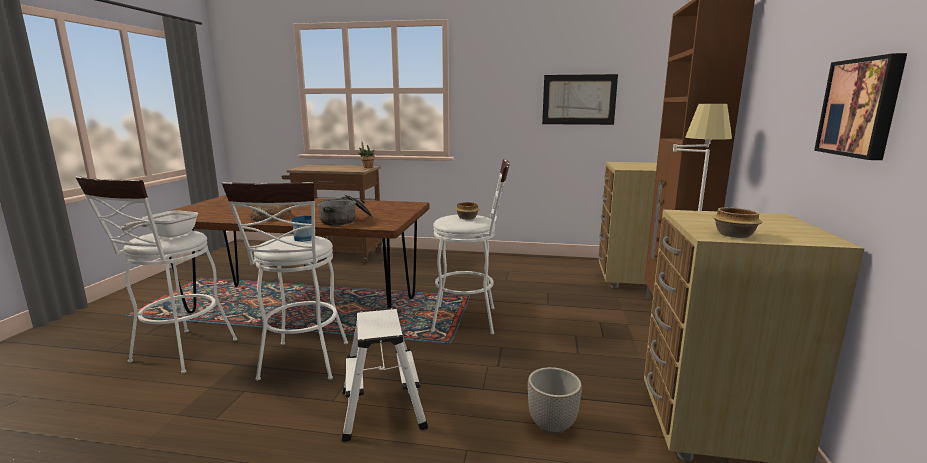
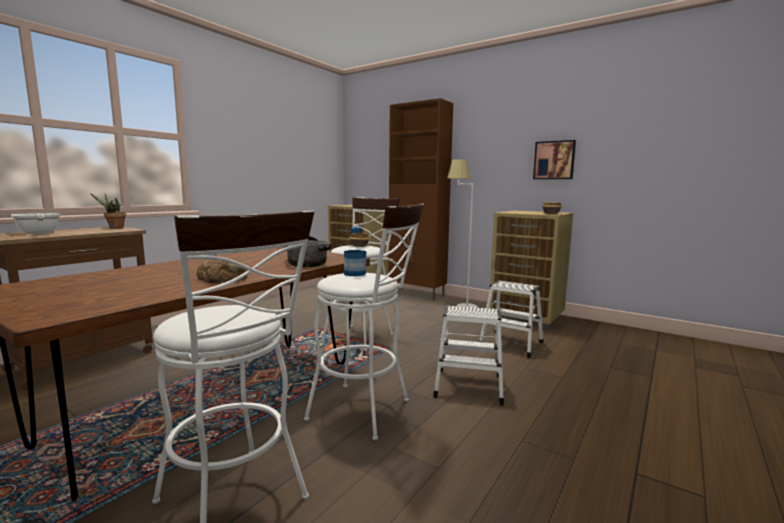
camera: 65 degrees left, 5 degrees down
(168, 236) = (229, 313): frying pan -> frying pan (38, 233)
(552, 425) = (511, 344): planter -> white step ladder
(579, 99) = (292, 157): picture -> none

